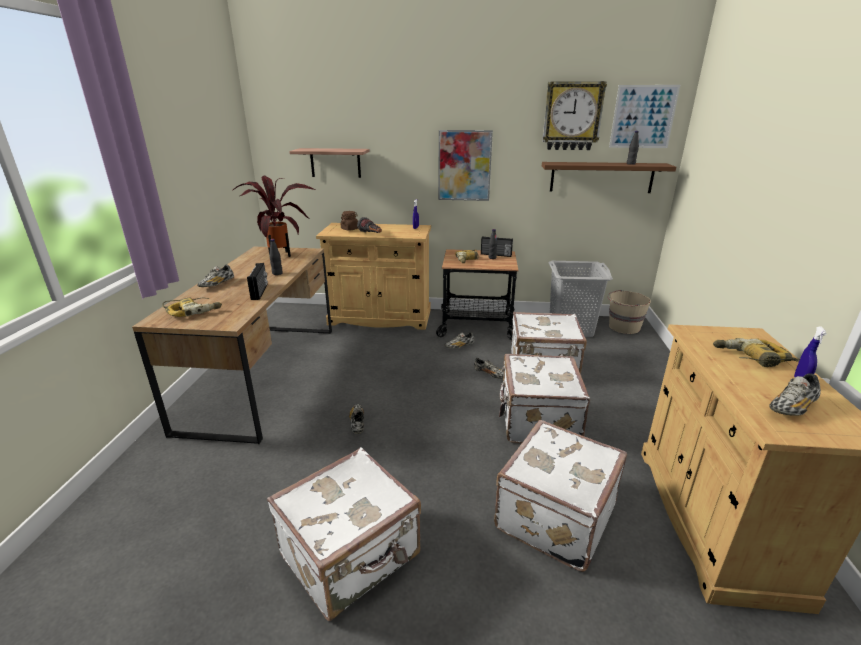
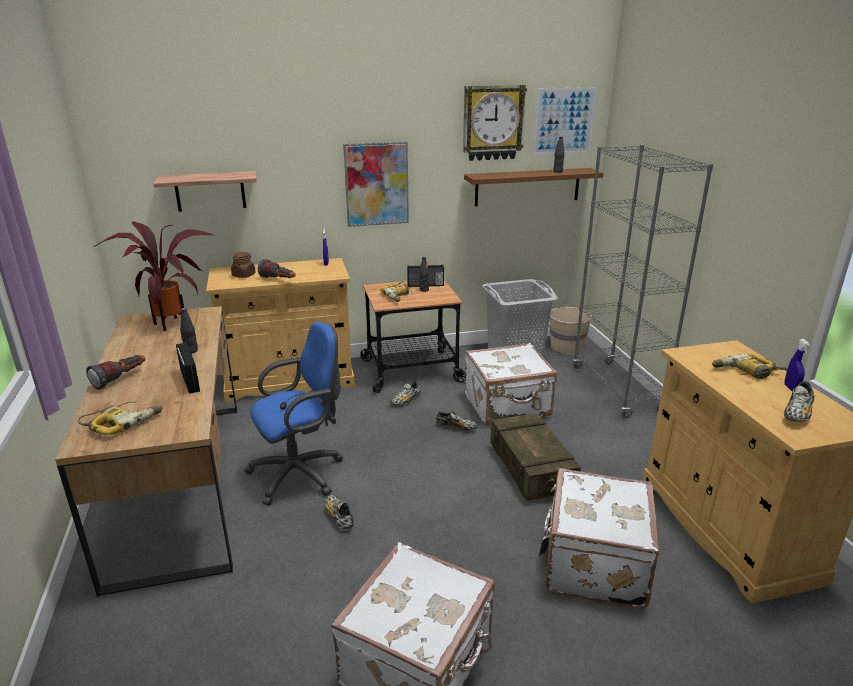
camera: 20 degrees left, 0 degrees up
(217, 284) = (121, 379): shoe -> flashlight
(349, 384) = (301, 473): none -> blue office chair
(536, 421) = (531, 469): white suitcase -> crate
(655, 369) = (616, 389): none -> grey bookcase

